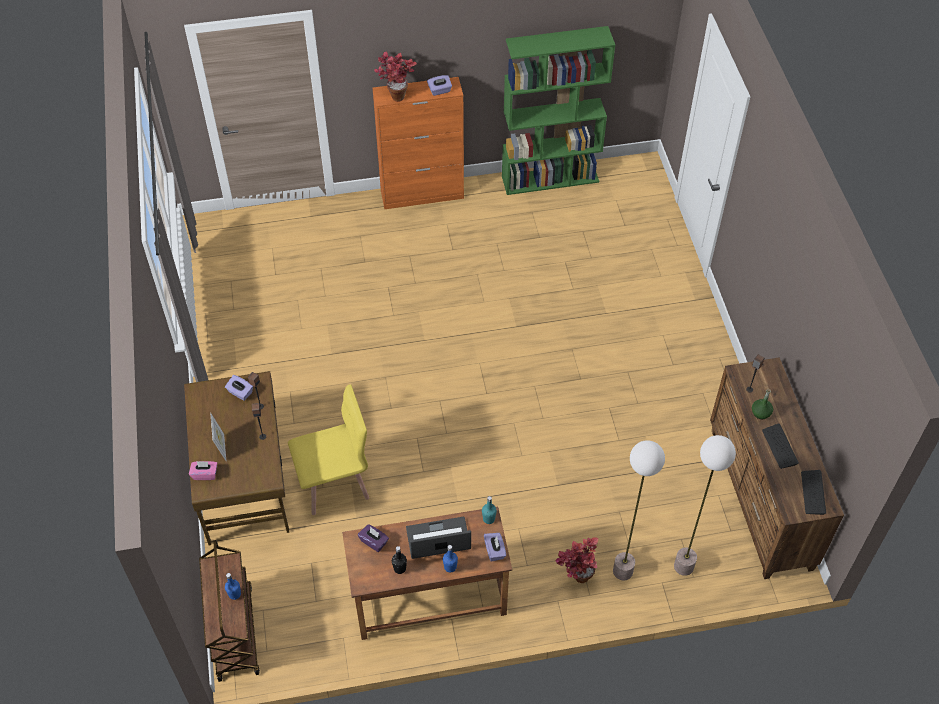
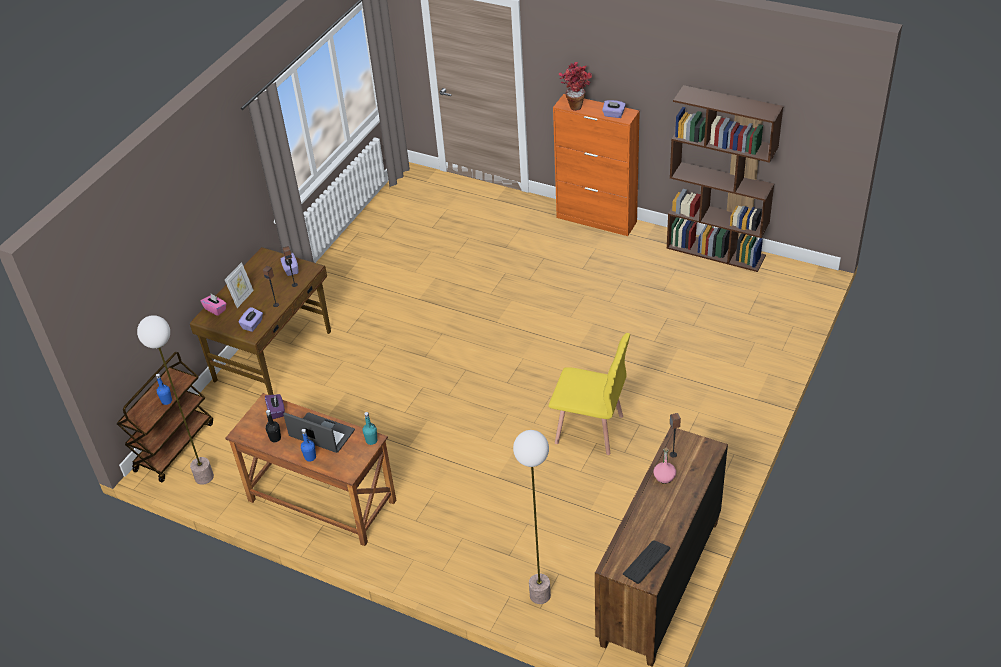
camera: 40 degrees right, 10 degrees down
(334, 484) = (334, 387): yellow chair -> yellow chair (589, 430)
(494, 551) = (353, 464): purple tissue box -> purple tissue box (252, 325)
(550, 178) = (716, 252): green bookcase -> brown bookcase
(575, 576) = (445, 550): potted plant -> none
(623, 571) = (486, 569): floor lamp -> floor lamp (204, 477)
(761, 412) = (664, 477): green bottle -> pink bottle
(779, 447) = (653, 511): keyboard -> none

